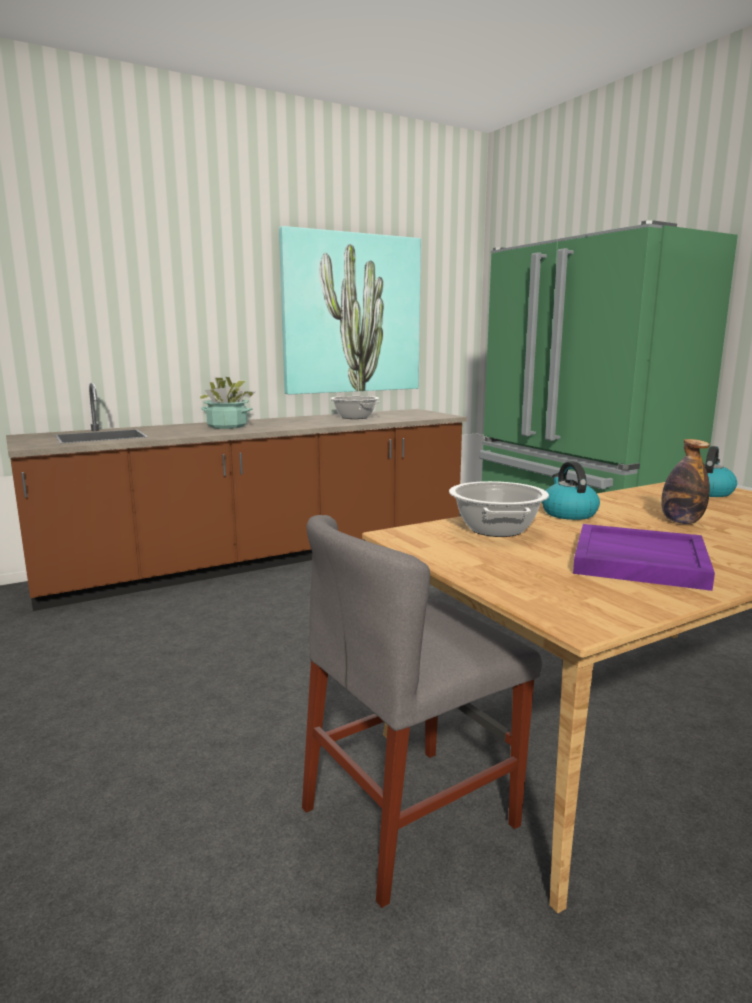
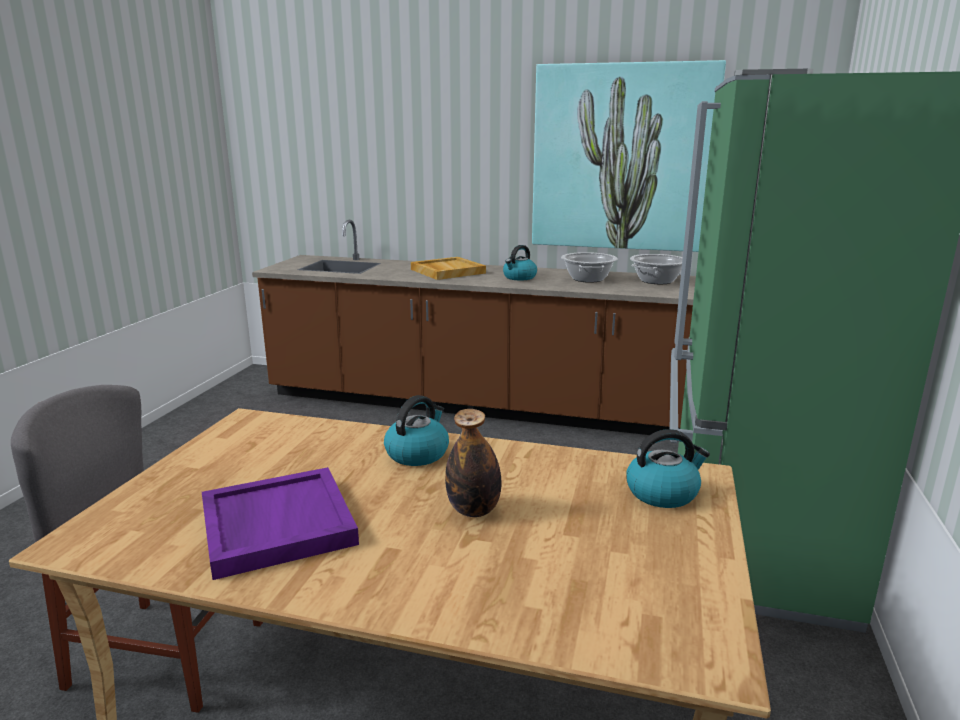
camera: 45 degrees right, 5 degrees up
(227, 426) = (447, 271): potted plant -> beige tray
(303, 422) = (519, 277): none -> kettle
(497, 529) = (310, 444): cooking pot -> cooking pot (656, 281)

